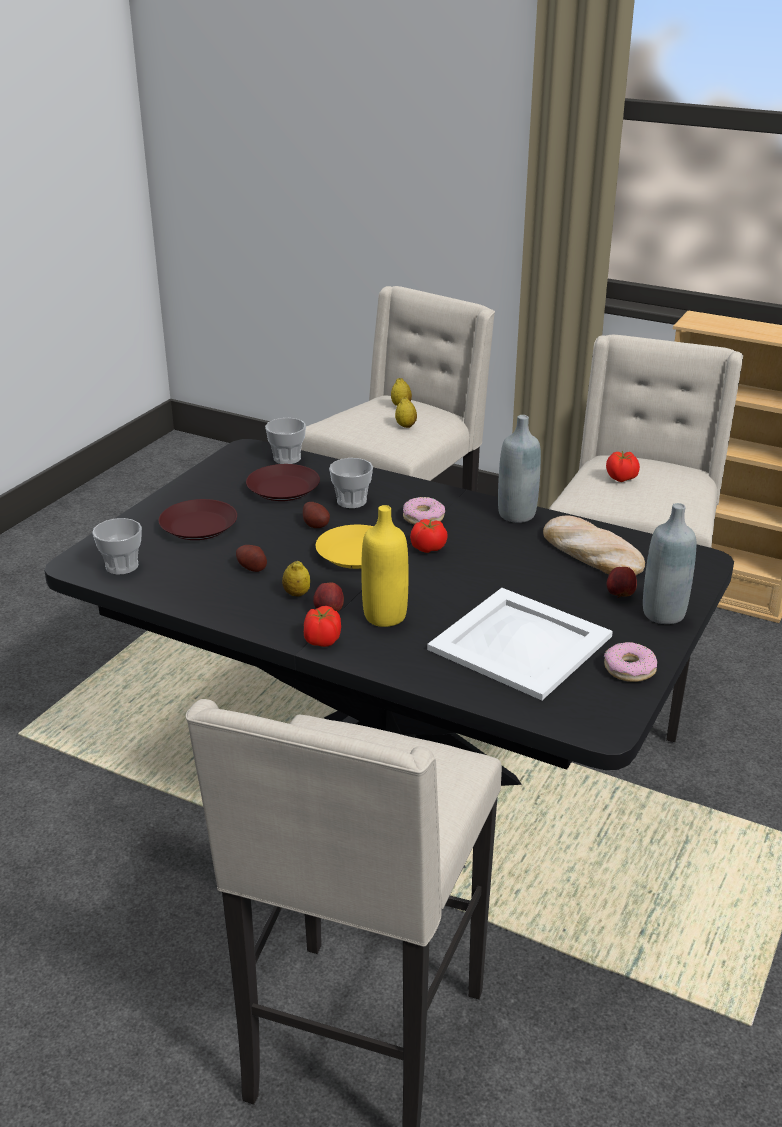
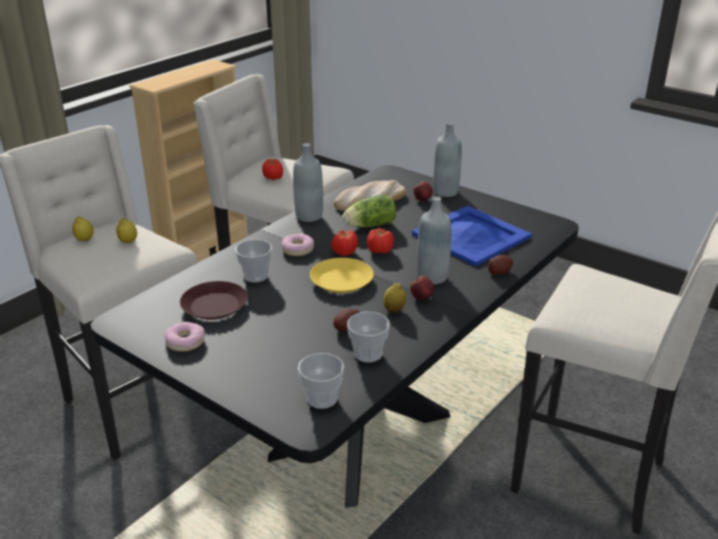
camera: 80 degrees left, 0 degrees up
(198, 526) = (263, 353): brown plate -> none
(287, 458) = (154, 301): cup -> cup (368, 354)
(316, 525) = (288, 294): potato -> potato (499, 272)
(322, 641) = (460, 303): tomato -> tomato (380, 251)
(385, 616) = (432, 277): yellow bottle -> grey bottle
(511, 558) = (368, 225): none -> lettuce
(520, 642) = (470, 236): white tray -> blue tray
(629, 669) = (501, 209): donut -> donut (185, 342)

